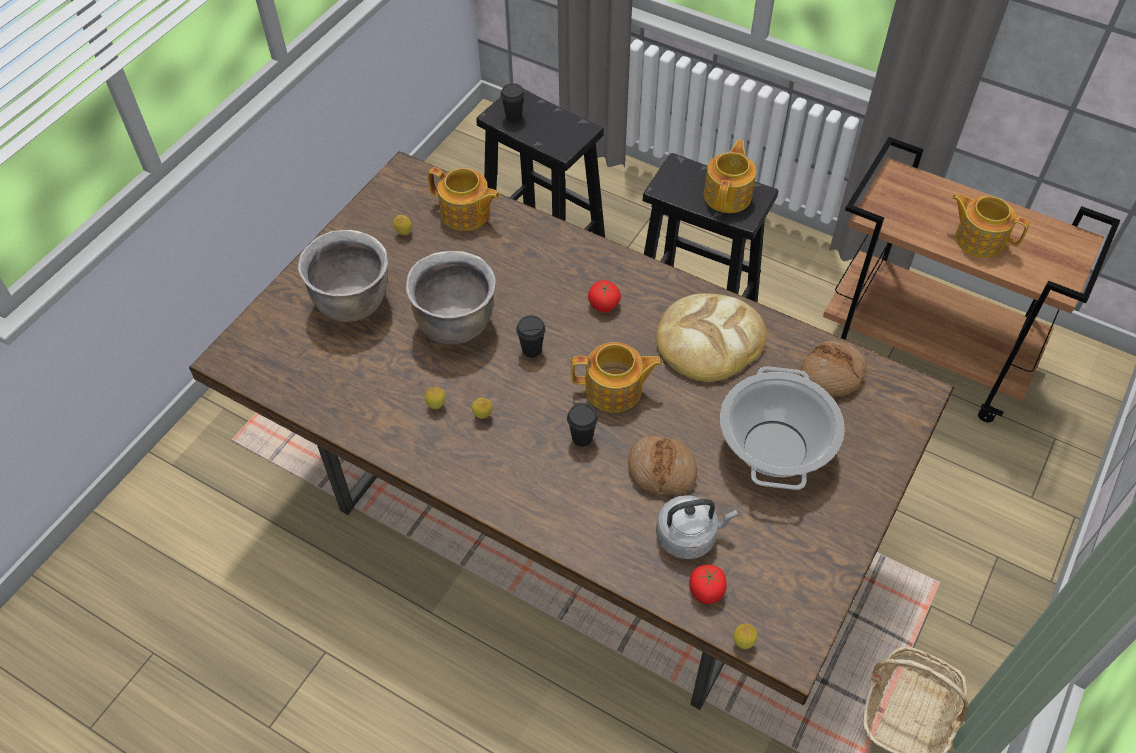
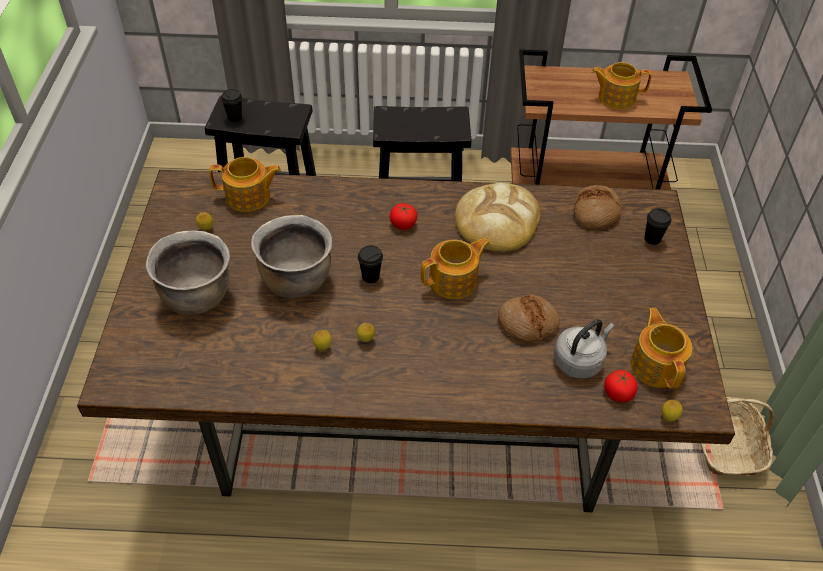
camera: 30 degrees left, 5 degrees down
(582, 437) = (453, 324): black cup -> black cup (652, 239)
(728, 195) = (436, 121): teapot -> teapot (656, 365)
(774, 447) = (593, 275): cooking pot -> none

